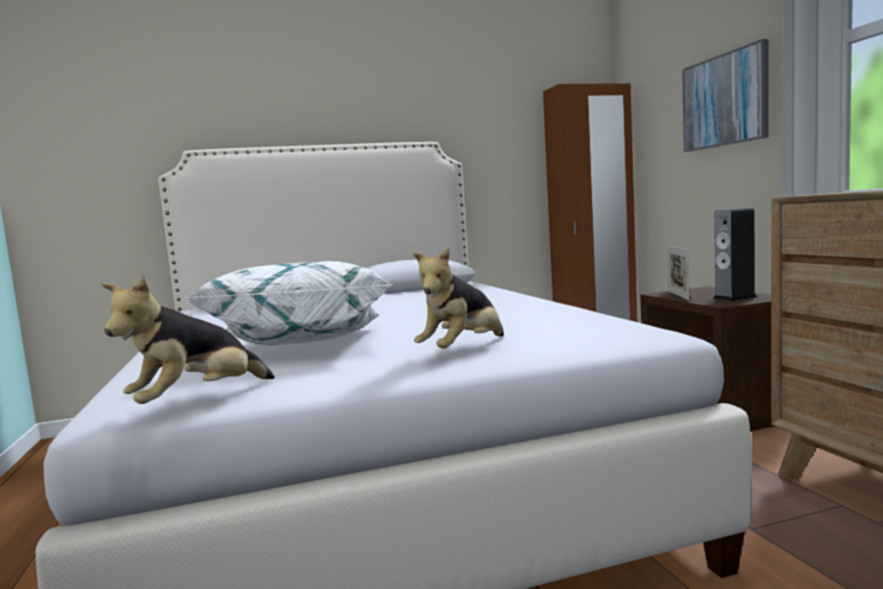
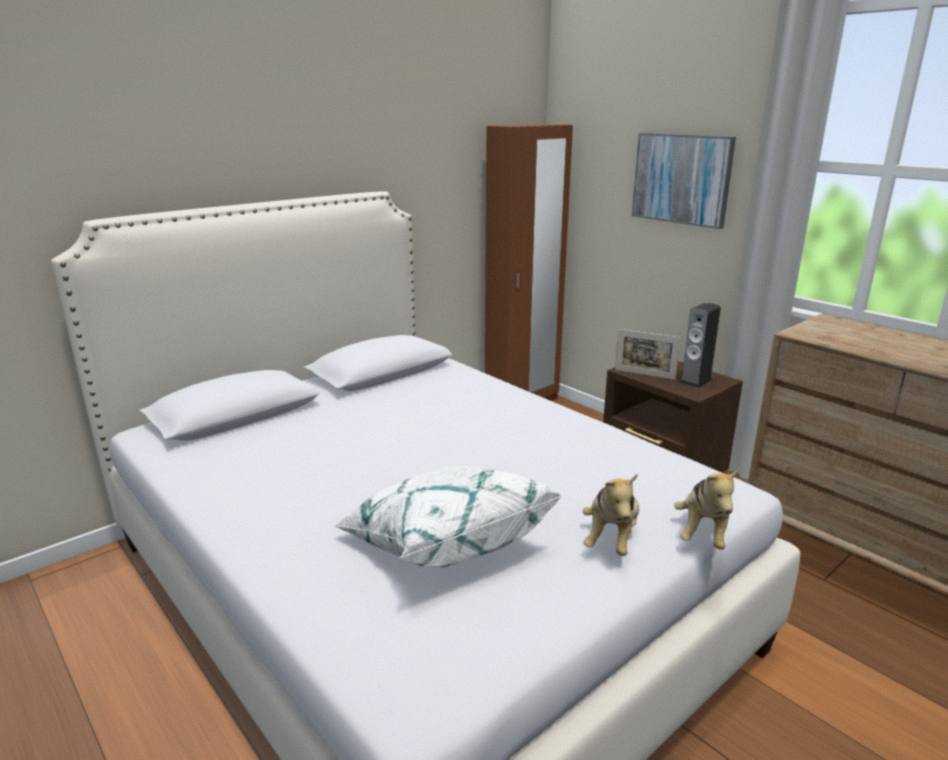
camera: 25 degrees left, 15 degrees up
(197, 401) = (477, 677): plush toy -> plush toy (703, 532)
(678, 295) = (644, 374): picture frame -> picture frame turned 45 degrees counterclockwise

